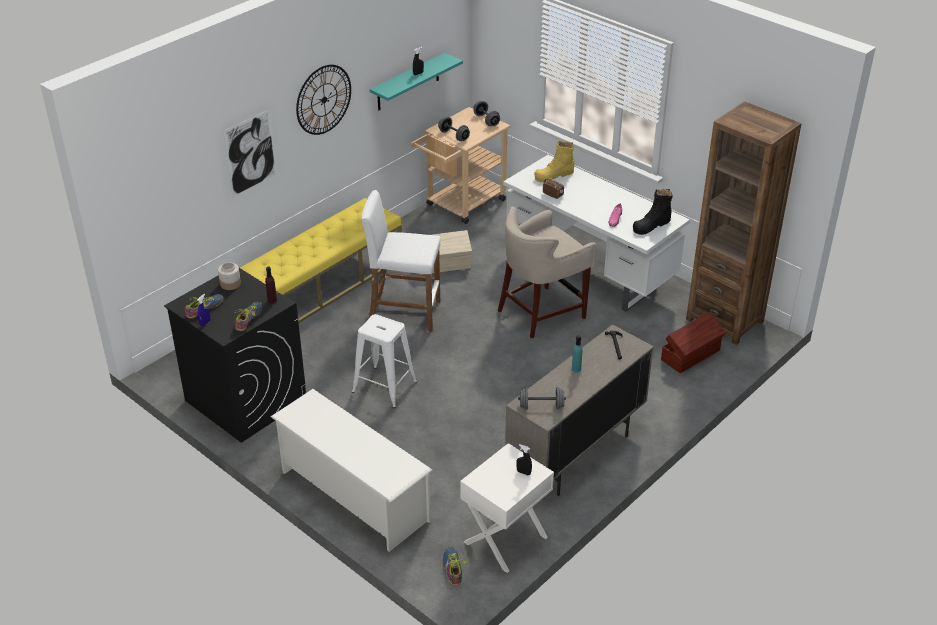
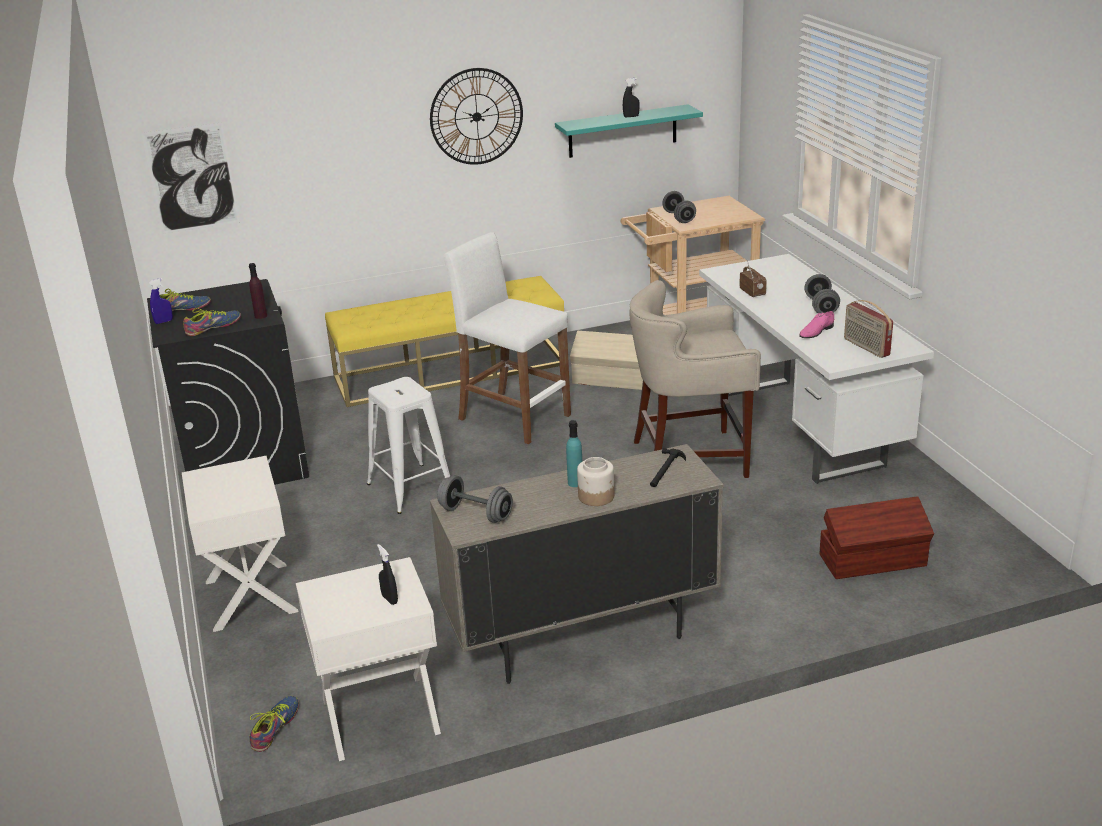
camera: 30 degrees right, 10 degrees down
(230, 284) = (238, 293): jar -> jar (596, 496)
(250, 153) = (353, 159): picture -> picture (191, 178)
(353, 496) = (249, 597): white shoe rack -> white nightstand
(486, 120) = (737, 210): grey dumbbell -> grey dumbbell (821, 306)
(554, 175) = (775, 274): yellow boot -> none
(651, 225) = (865, 347): black boot -> radio
(725, 320) = (966, 530): brown bookcase -> none

